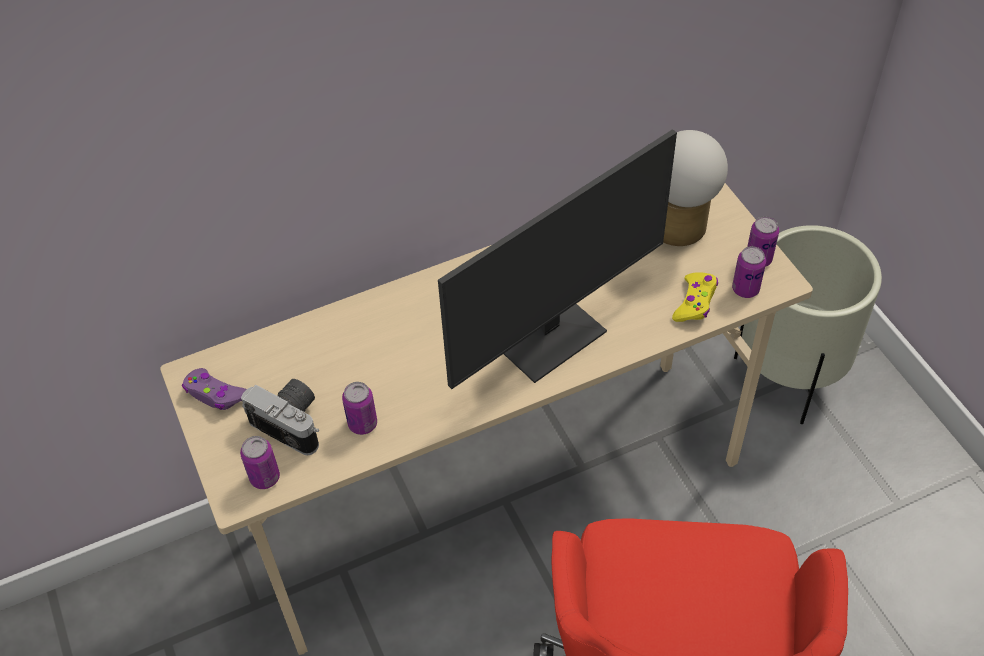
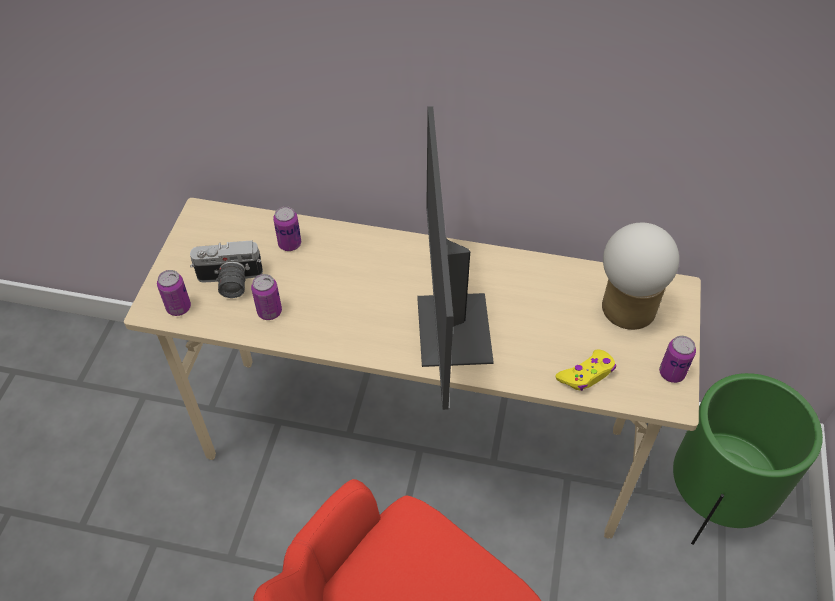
camera: 35 degrees right, 0 degrees up
(215, 394) = (202, 235): purple game controller -> none
(293, 422) = (229, 283): camera -> camera turned 105 degrees clockwise
(548, 335) = (451, 330): monitor -> monitor turned 90 degrees clockwise
(745, 289) = (638, 390): can -> can (290, 244)
(788, 376) = (712, 500): beige planter -> green planter

